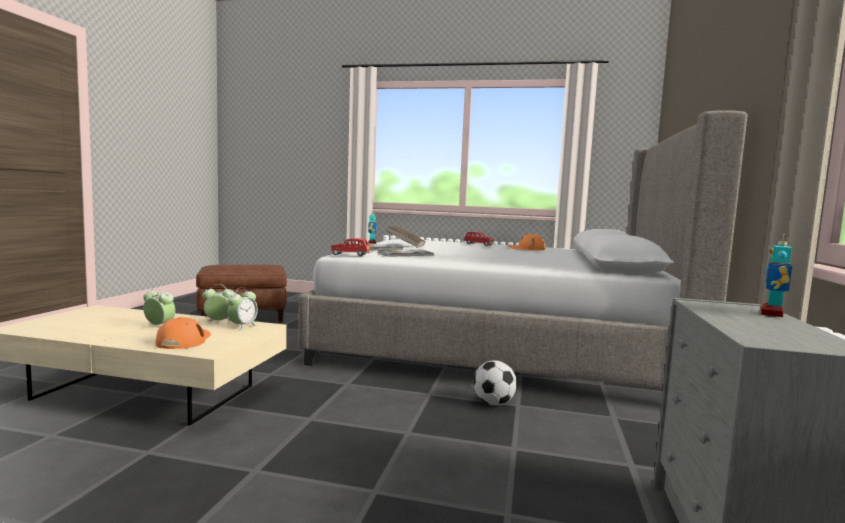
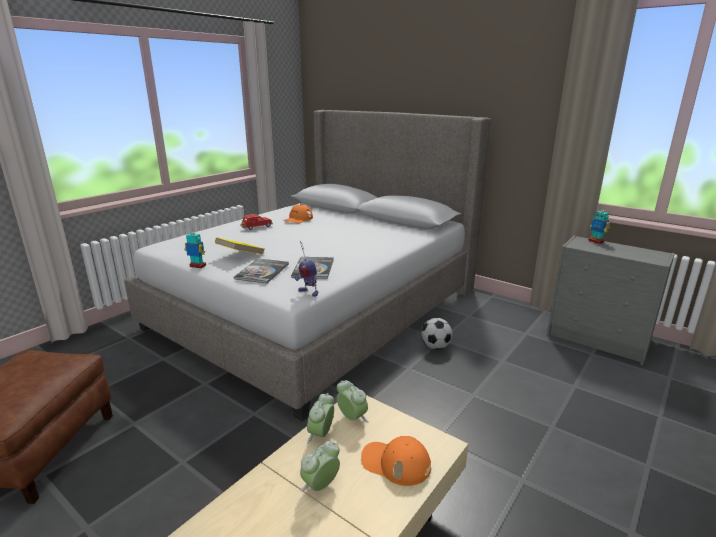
camera: 65 degrees left, 15 degrees up
(351, 255) = (308, 292): red toy car -> toy robot
(406, 245) = (241, 256): brown book -> yellow book

